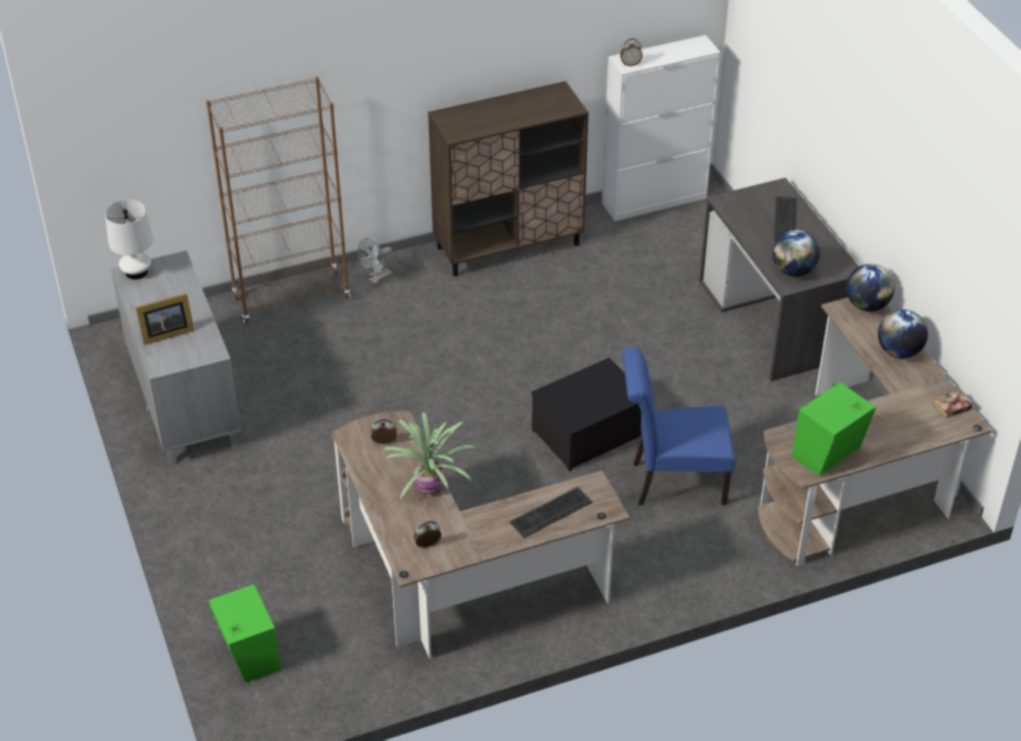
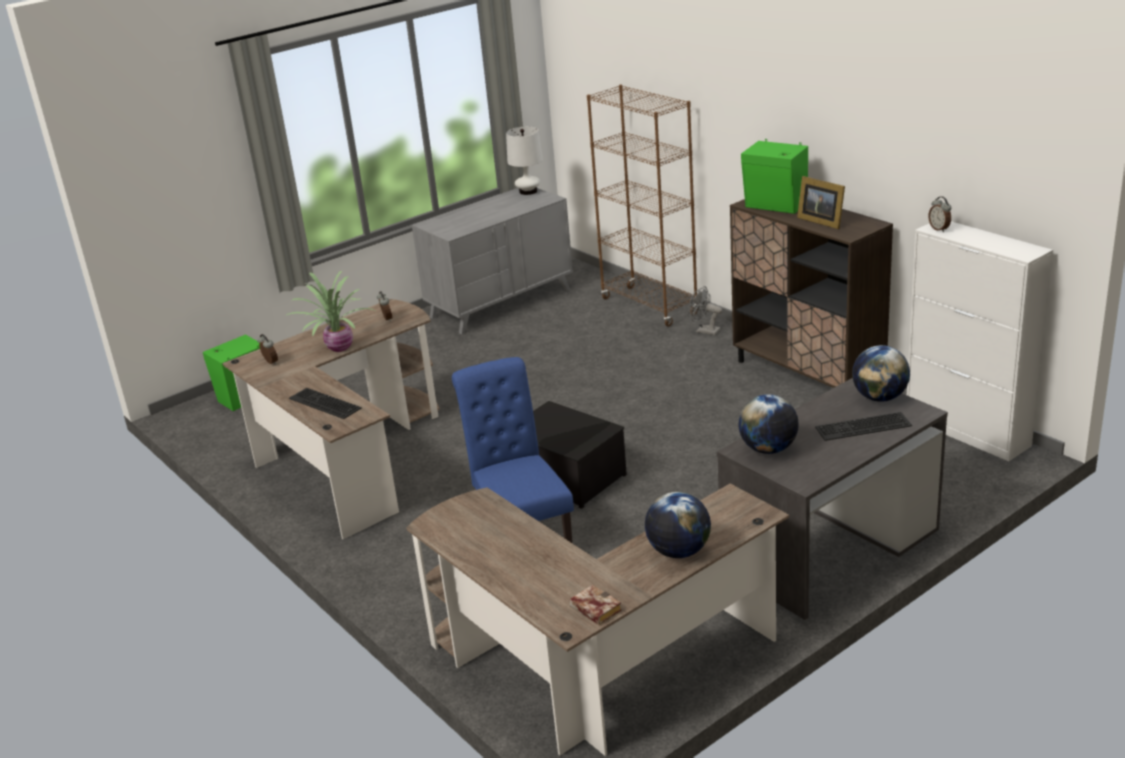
camera: 75 degrees right, 15 degrees down
(165, 333) = (464, 216): picture frame -> picture frame (820, 221)
(829, 454) = (466, 534): green speaker -> green speaker (776, 206)
(867, 305) = (752, 513): globe -> globe (880, 397)

